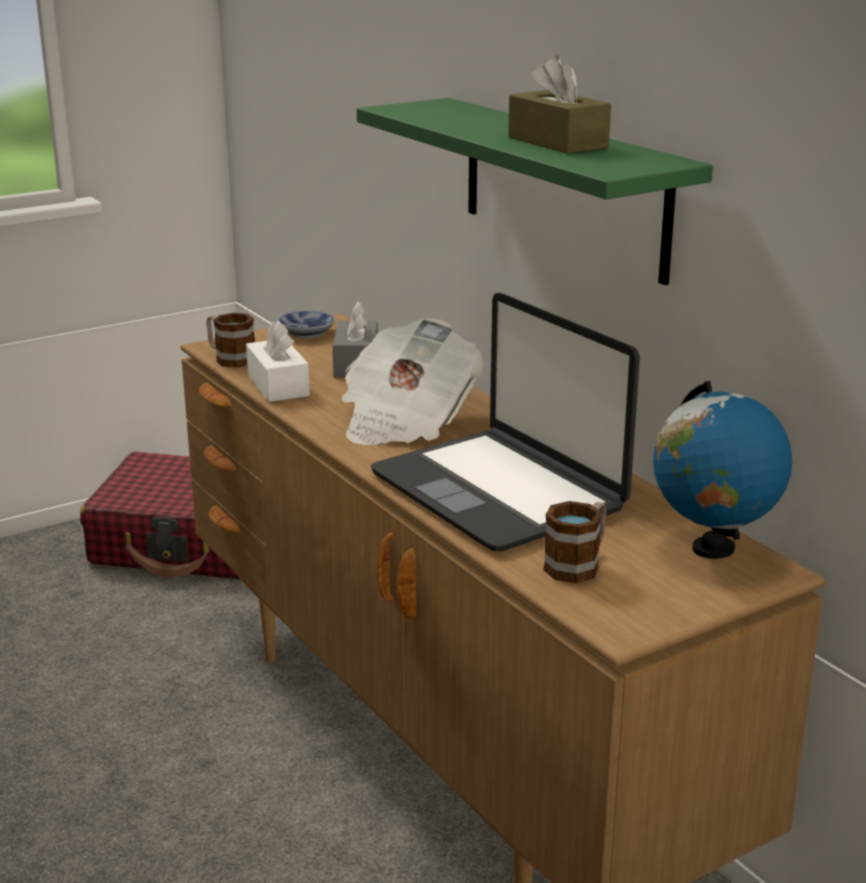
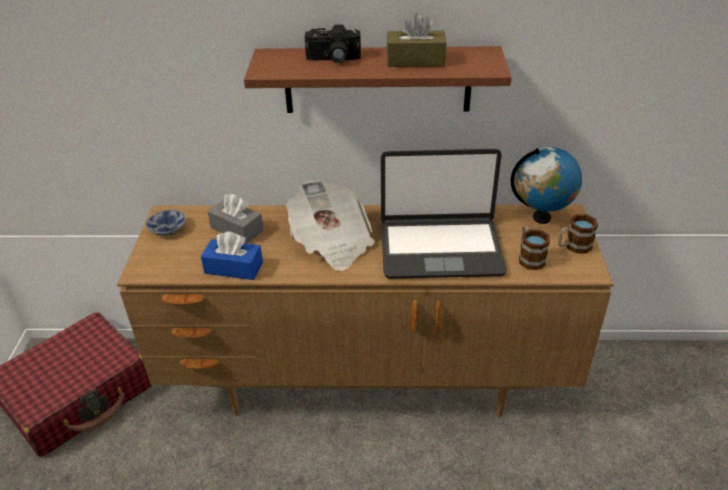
camera: 55 degrees left, 15 degrees up
(229, 358) = (169, 271): mug -> mug (573, 246)
(278, 385) = (233, 268): white tissue box -> blue tissue box
(482, 119) = (333, 59): none -> camera
(563, 187) = (377, 80): green shelf -> brown shelf

